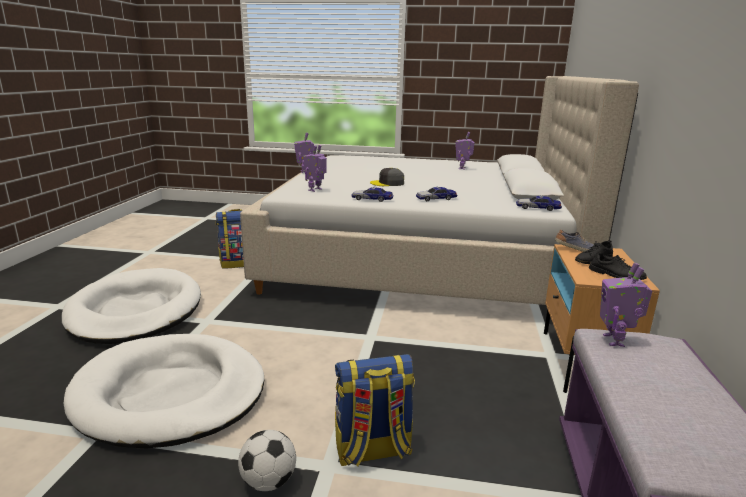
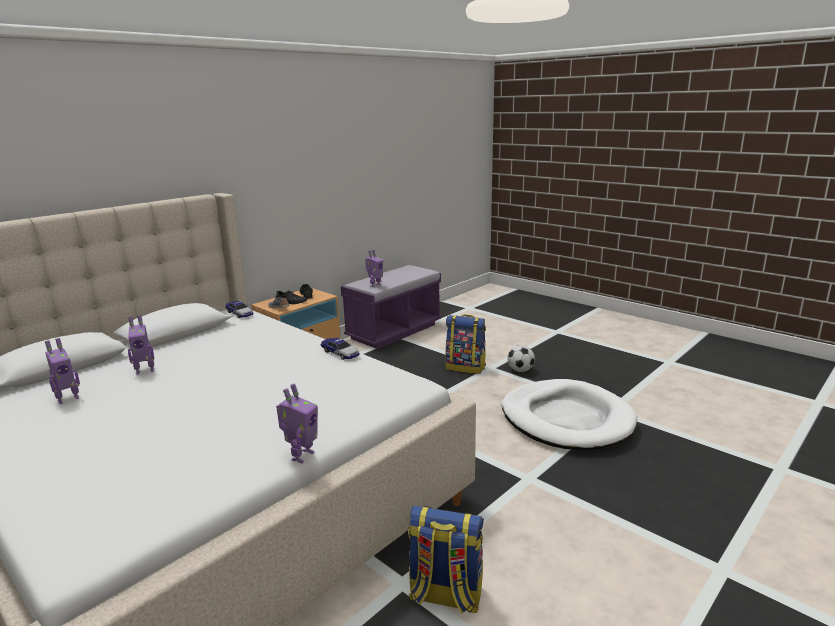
camera: 145 degrees left, 0 degrees up
(136, 311) = (609, 521): white dog bed -> none
(315, 190) = (369, 384): toy robot -> toy robot (145, 370)
(387, 183) = (262, 380): grey cap -> none
(436, 199) = (282, 340): toy car -> none

